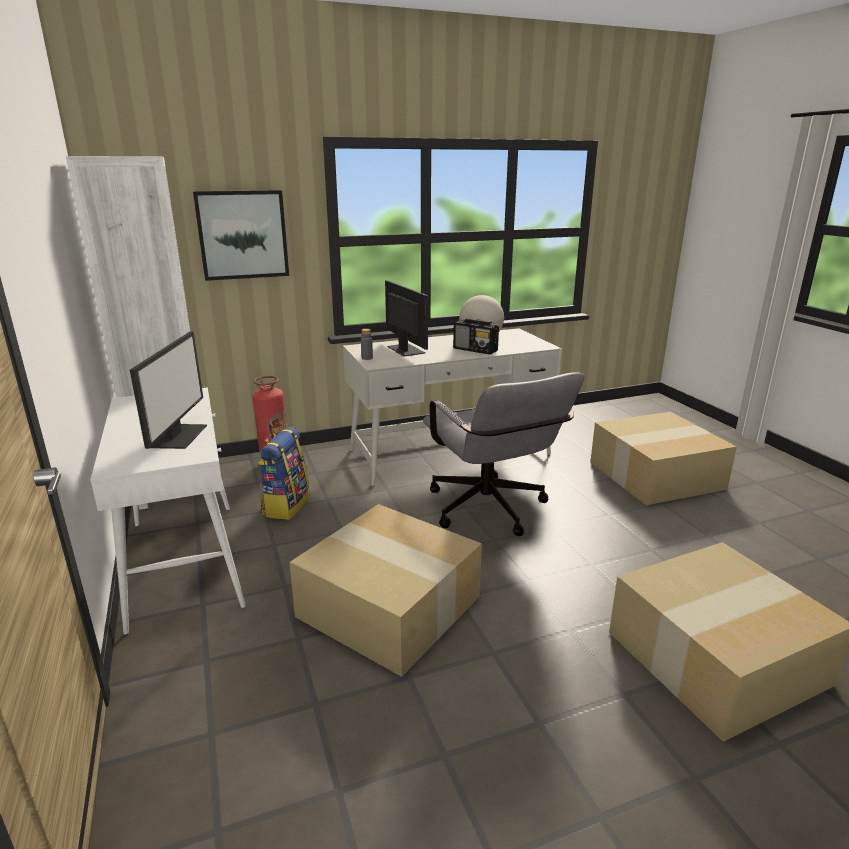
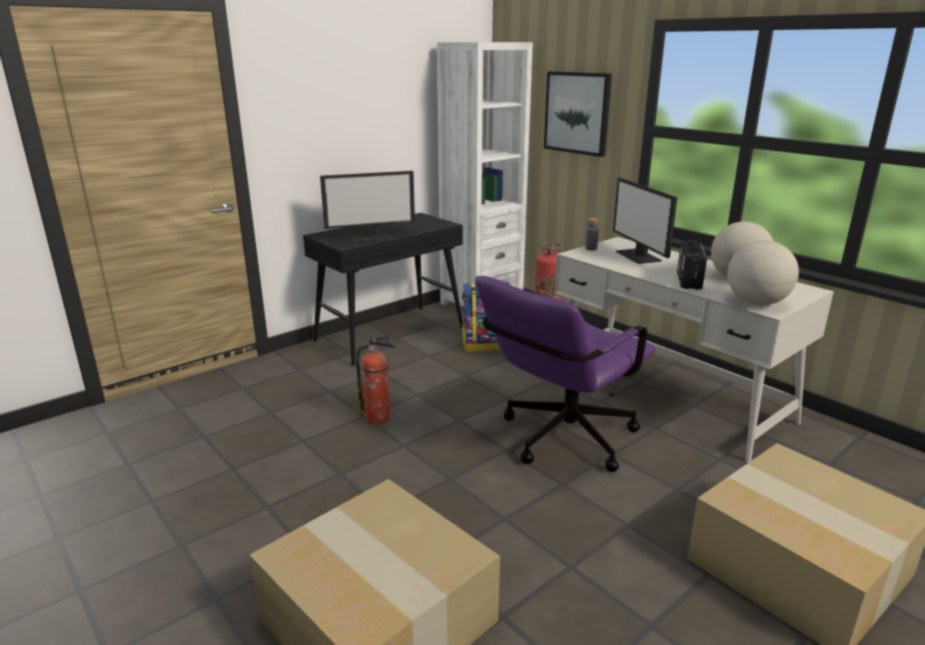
camera: 70 degrees right, 0 degrees up
(184, 562) = (390, 334): white console table -> black console table
(392, 606) = (379, 418): cardboard box -> fire extinguisher
(404, 350) = (639, 256): monitor -> monitor turned 120 degrees clockwise
(491, 512) = (560, 440): grey office chair -> purple office chair
(530, 346) = (756, 303): none -> globe

